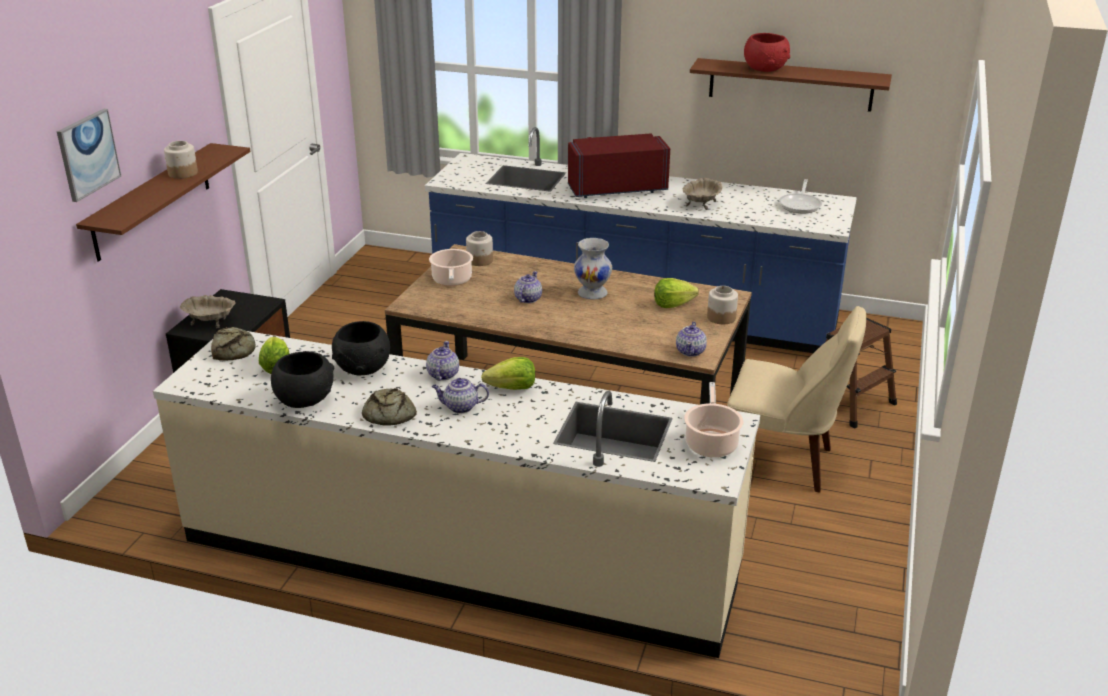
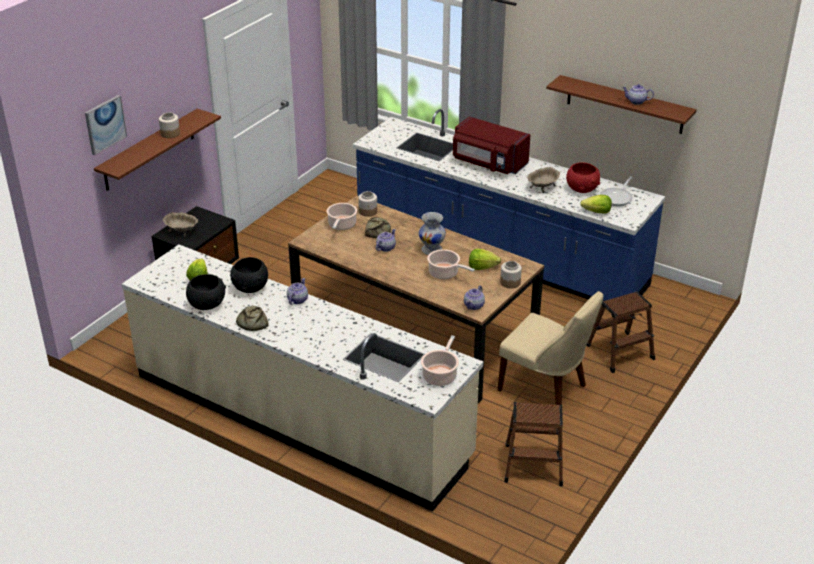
camera: 15 degrees right, 5 degrees up
(234, 349) = (178, 261): bread -> bread (378, 231)
(460, 407) = (297, 325): teapot -> teapot (636, 101)
(512, 388) = (336, 317): lettuce -> lettuce (597, 212)
(615, 187) = (488, 163): red microwave -> red microwave turned 150 degrees counterclockwise
(627, 318) = (445, 273): none -> cooking pot
(765, 69) = (603, 93): red bowl -> red bowl (582, 189)
(823, 562) = (533, 464): none -> brown step ladder

